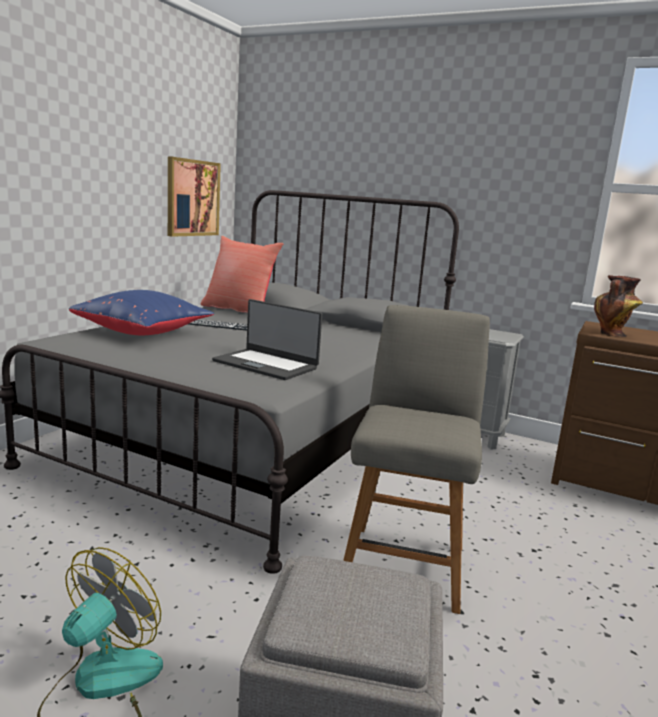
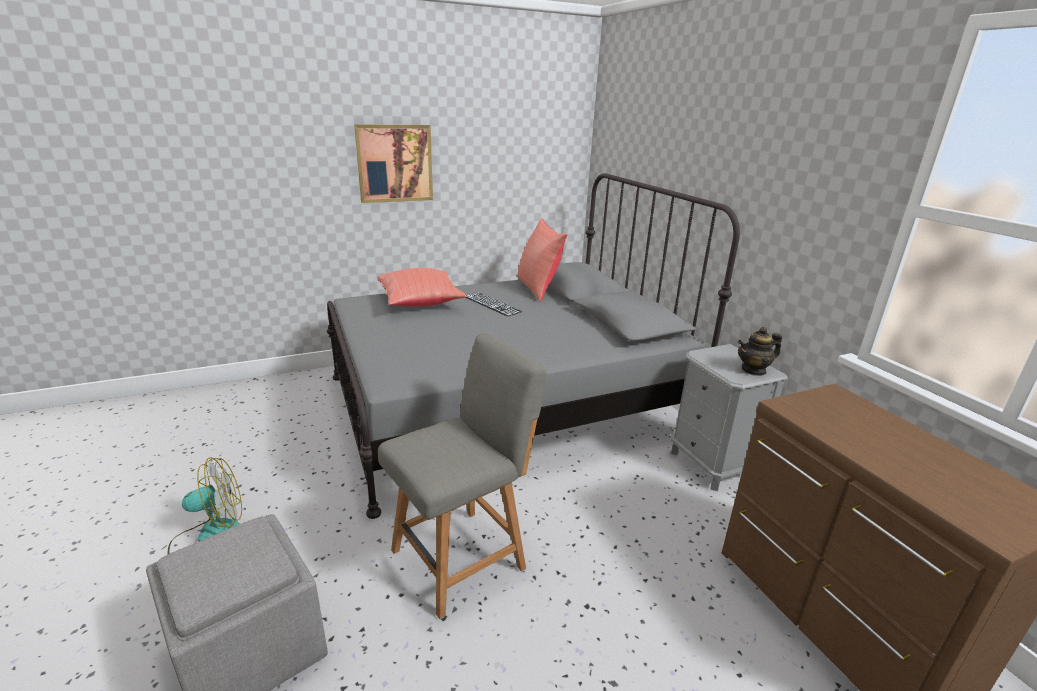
camera: 40 degrees right, 10 degrees up
(144, 332) = (421, 302): blue pillow -> red pillow
(192, 198) = (532, 180): picture -> picture (394, 163)
(266, 364) = (443, 354): laptop -> none
(502, 334) = (754, 370): none -> teapot
(612, 334) = (809, 414): vase -> none

